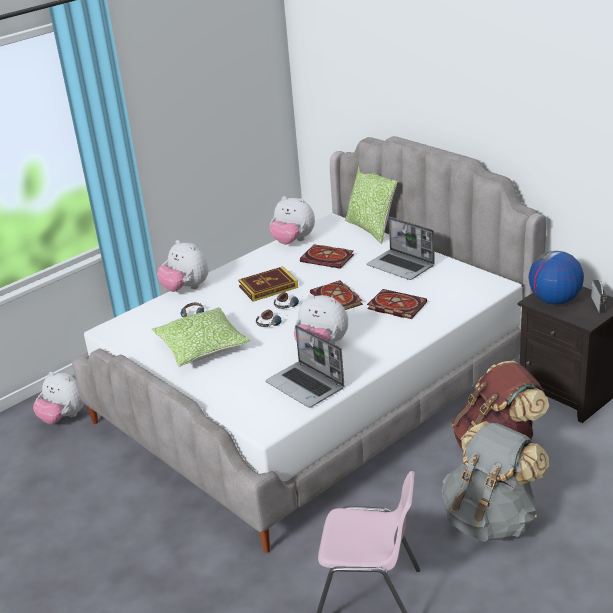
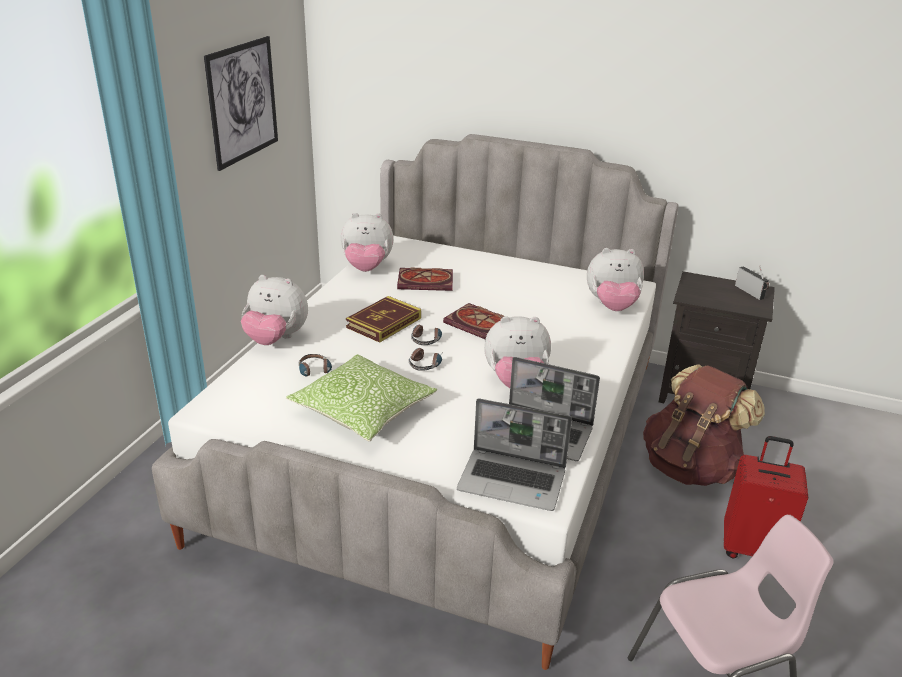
camera: 30 degrees left, 0 degrees up
(63, 417) = (126, 551): plush toy -> plush toy (612, 306)
(213, 103) = (243, 102): none -> picture
(371, 229) = (445, 246): pillow -> none
(395, 306) = (553, 323): book -> none
(401, 266) = (517, 280): laptop -> laptop (513, 481)
(491, 520) = (753, 548): grey backpack -> red suitcase
(554, 300) = (706, 294): globe -> none

